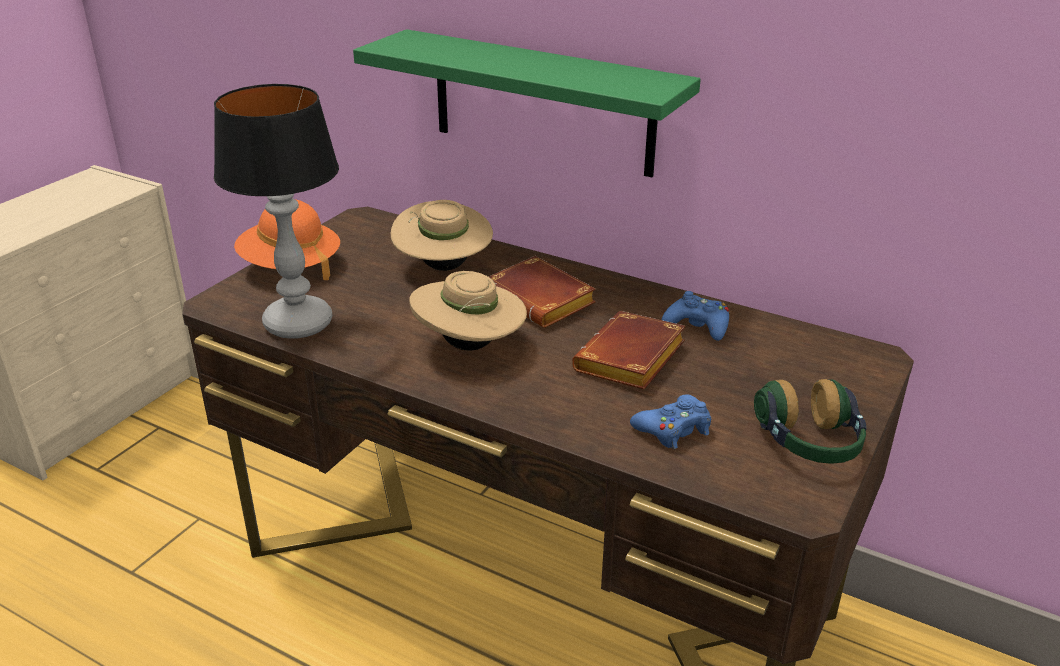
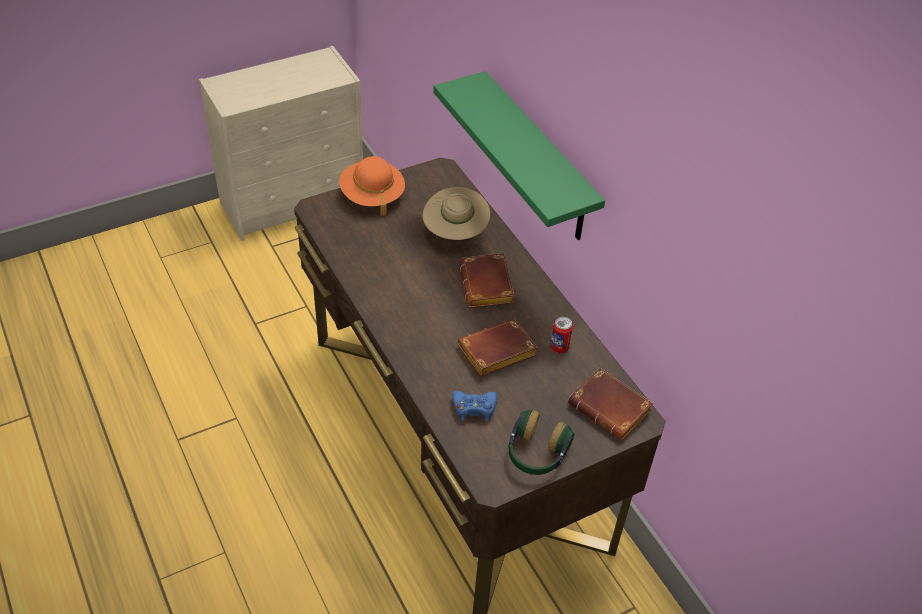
camera: 30 degrees right, 15 degrees up
(298, 323) = (345, 242): table lamp -> none
(470, 346) = (420, 301): beige hat -> none
(697, 326) = (559, 347): blue game controller -> can
(831, 359) = (612, 408): none -> brown book

